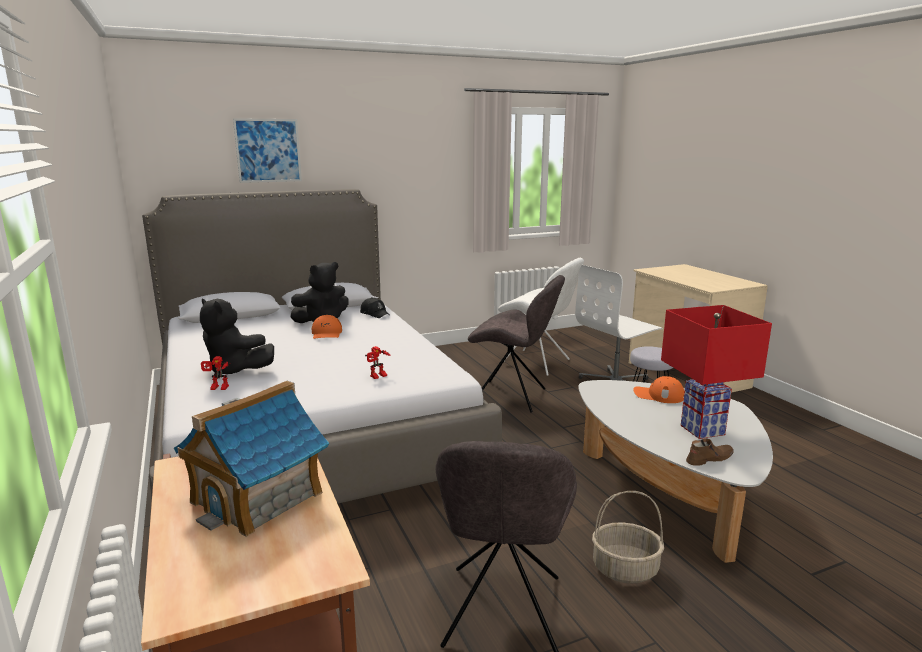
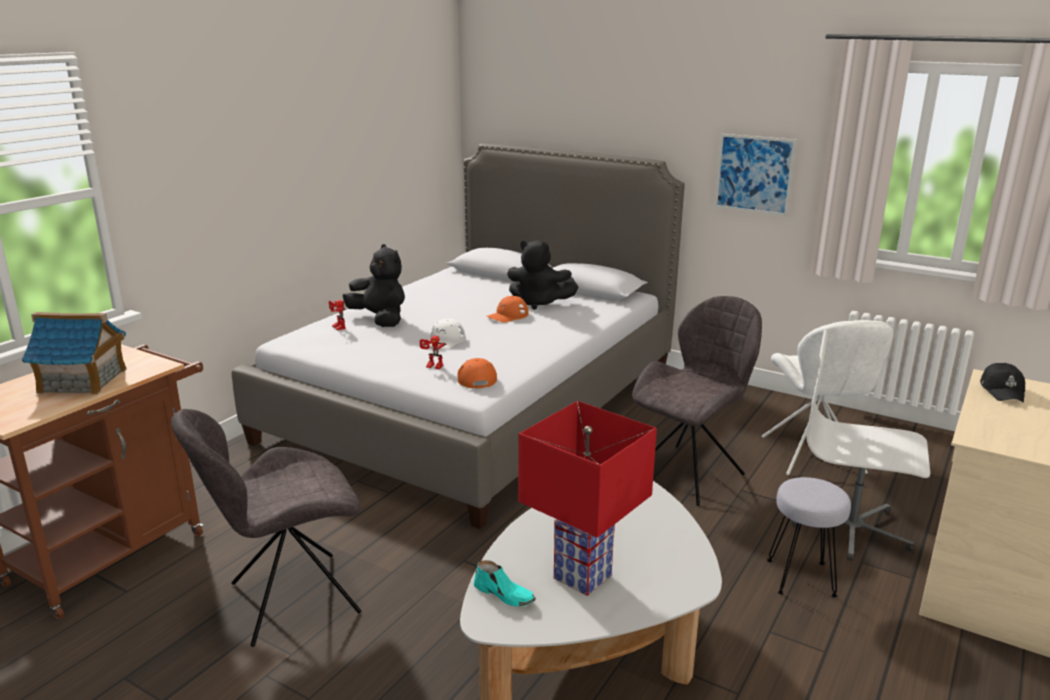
camera: 55 degrees right, 5 degrees up
(235, 371) = (380, 320): black plush toy -> black plush toy turned 135 degrees clockwise
(268, 150) = (580, 105): picture -> picture (754, 174)
(333, 361) = (444, 341): none -> white cap
(375, 313) = (595, 312): black cap -> black cap (1002, 391)
(512, 397) = (689, 473): grey chair -> grey chair turned 120 degrees counterclockwise
(624, 569) = (407, 650): basket -> none
(658, 395) = (655, 527): orange cap -> orange cap (476, 377)
(708, 459) = (504, 594): brown shoe -> turquoise shoe

